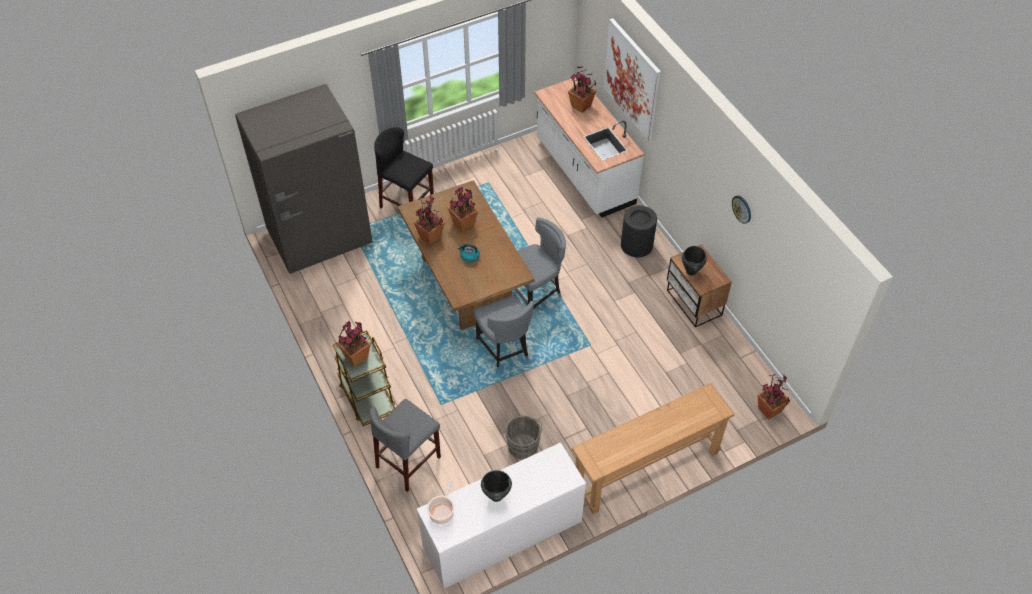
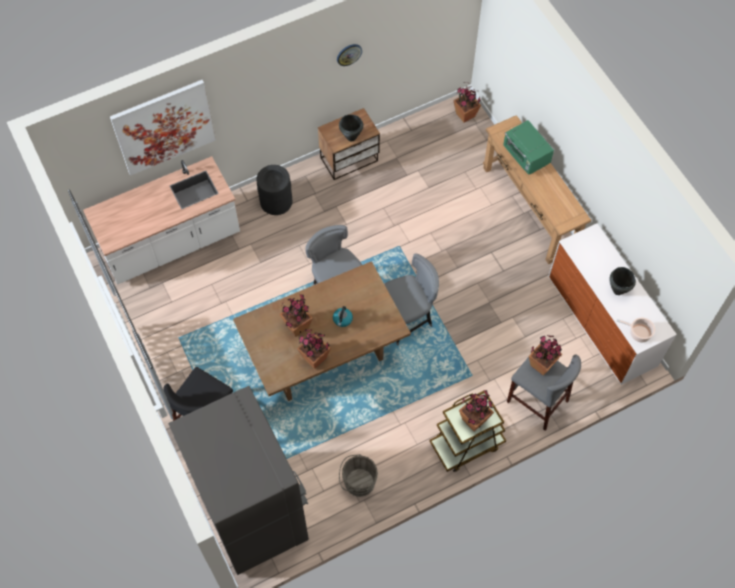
camera: 90 degrees left, 10 degrees up
(523, 445) = (512, 304): grey bucket -> grey bucket (357, 482)
(581, 106) = (134, 209): potted plant -> potted plant (542, 364)
(675, 420) = (526, 156): none -> green microwave

